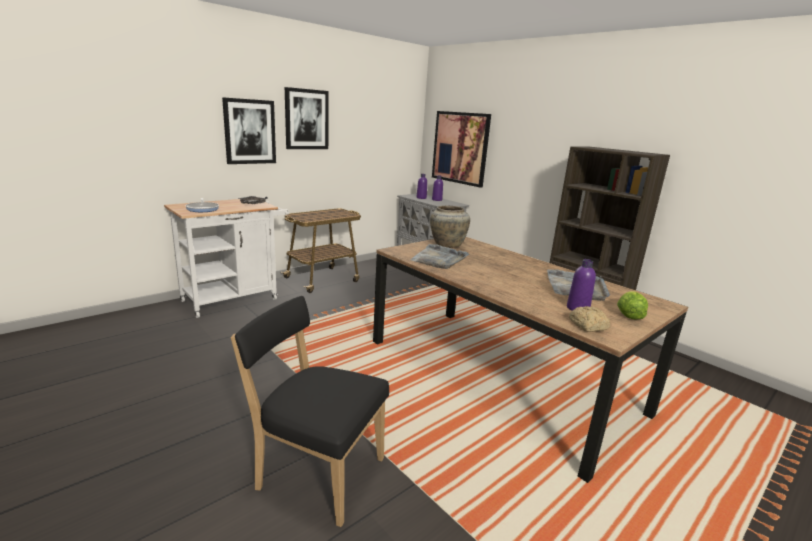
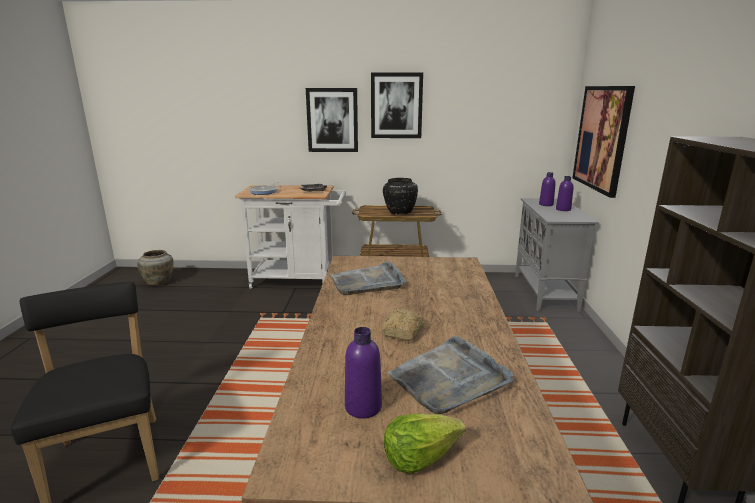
camera: 45 degrees right, 0 degrees up
(329, 215) = (399, 212): none -> black vase
(447, 245) = (424, 267): beige vase -> beige vase (159, 282)
(588, 326) = (305, 437): bread -> bread (402, 332)

